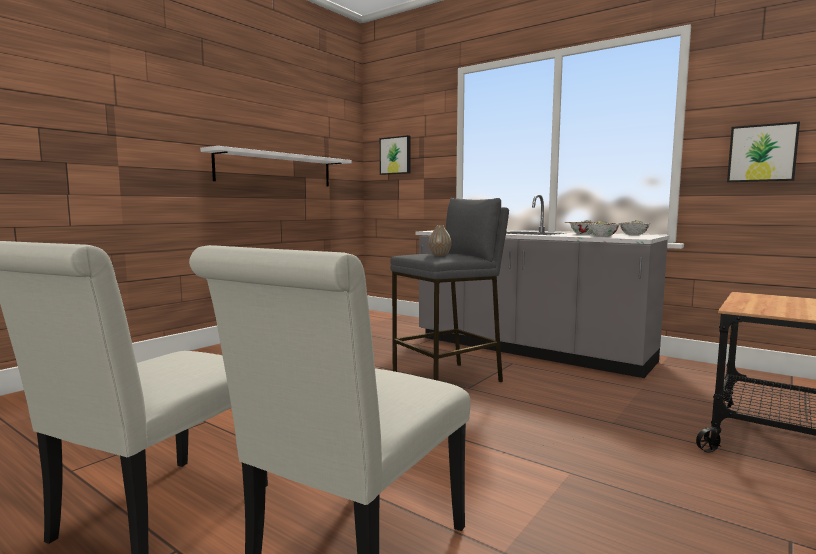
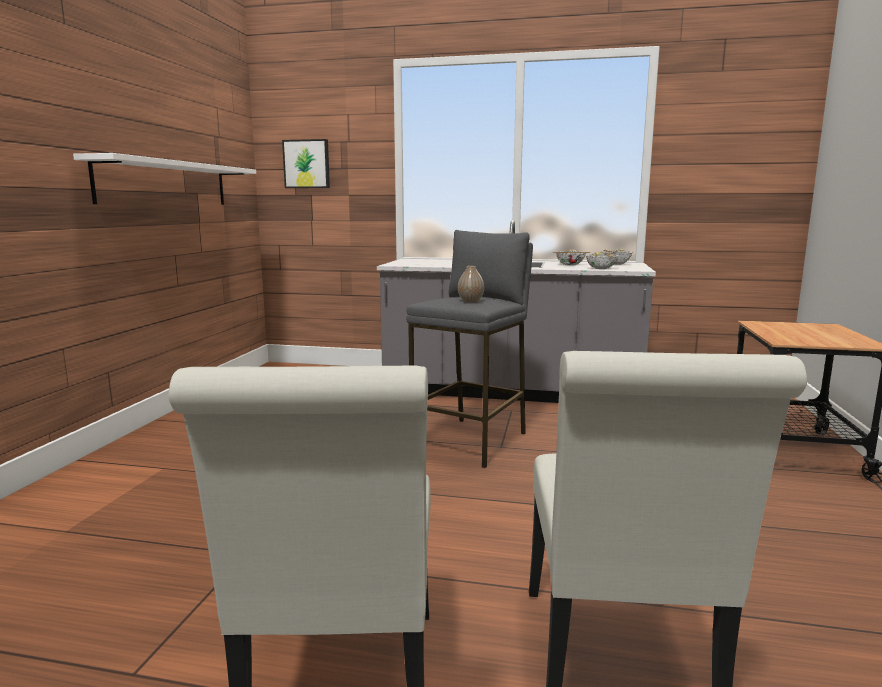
camera: 25 degrees left, 5 degrees up
(762, 153) = (721, 182): picture -> none

